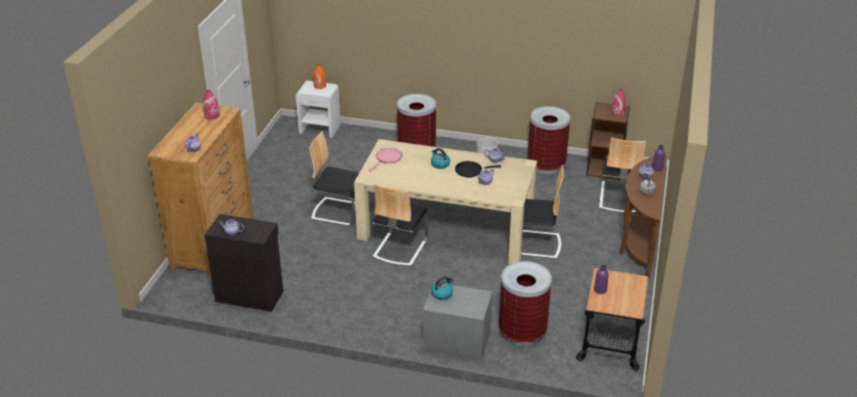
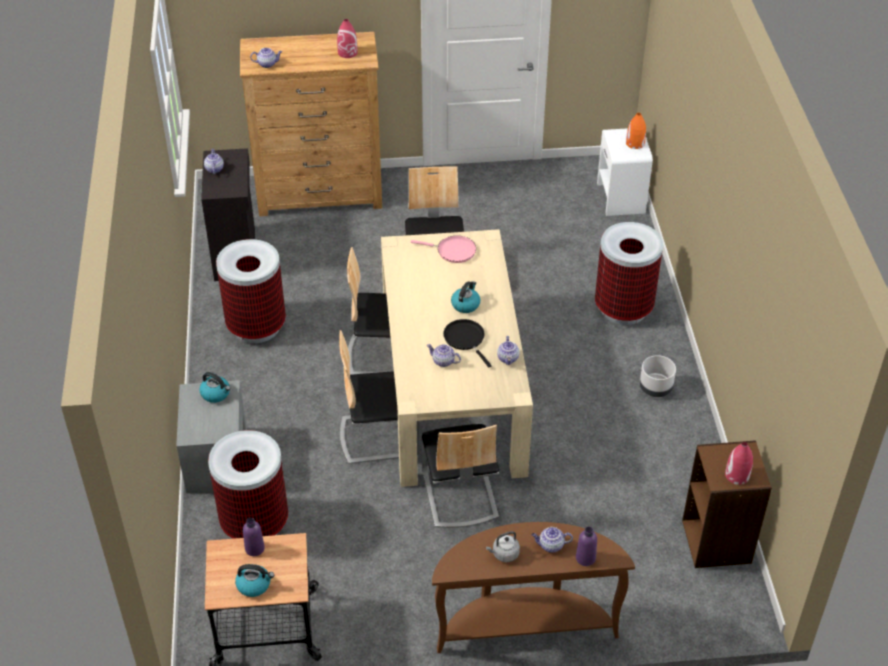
camera: 70 degrees right, 10 degrees up
(546, 165) = (679, 463): trash can -> trash can (256, 326)
(619, 198) = (639, 577): chair -> chair (379, 436)
(629, 295) = (254, 585): none -> kettle

